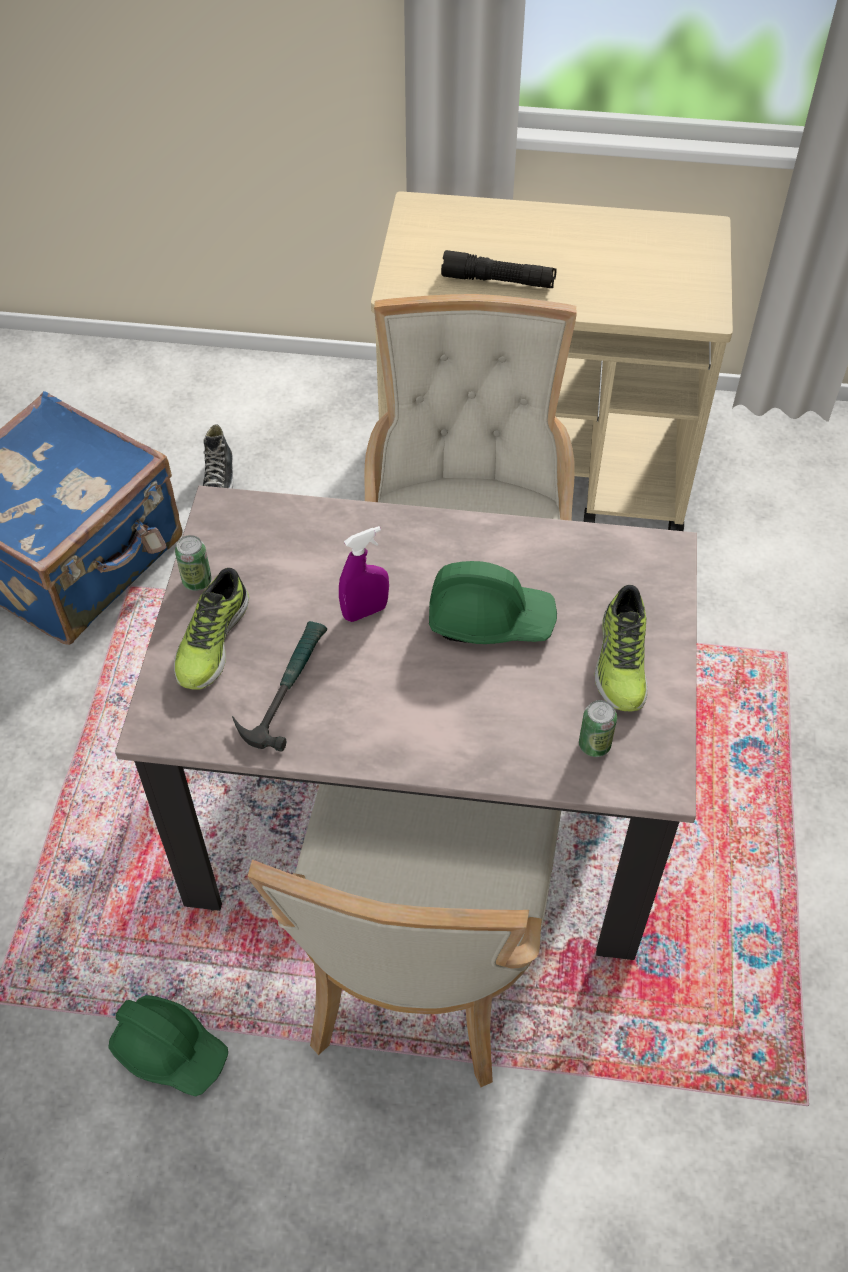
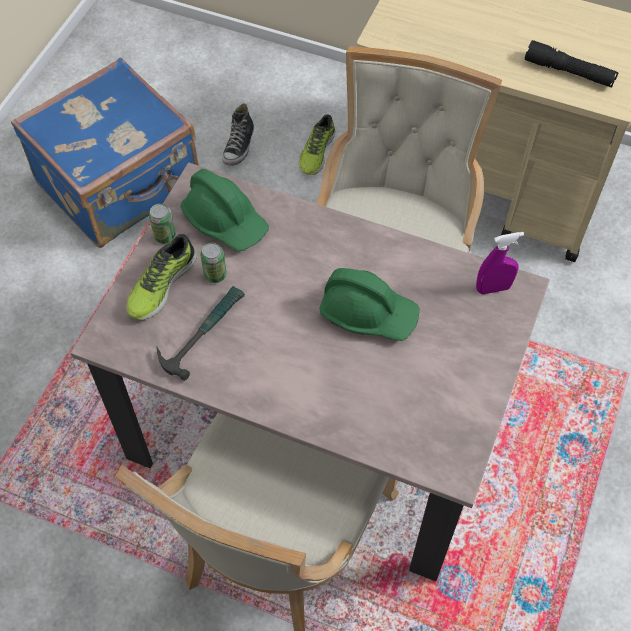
camera: 15 degrees right, 5 degrees up
(170, 1049) = (89, 559): green hard hat -> green hard hat (225, 221)
(365, 611) = (278, 287): purple spray bottle -> purple spray bottle (493, 288)
(498, 281) = (459, 42): black flashlight -> black flashlight (569, 72)
(594, 745) = (414, 430): can -> can (215, 275)
(620, 661) = (456, 369): shoe -> shoe (316, 152)

